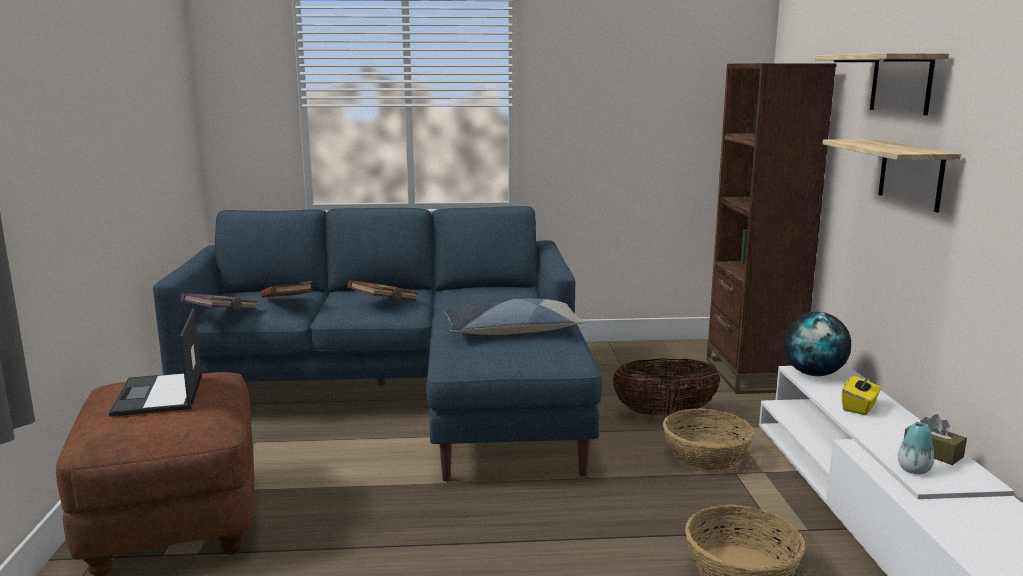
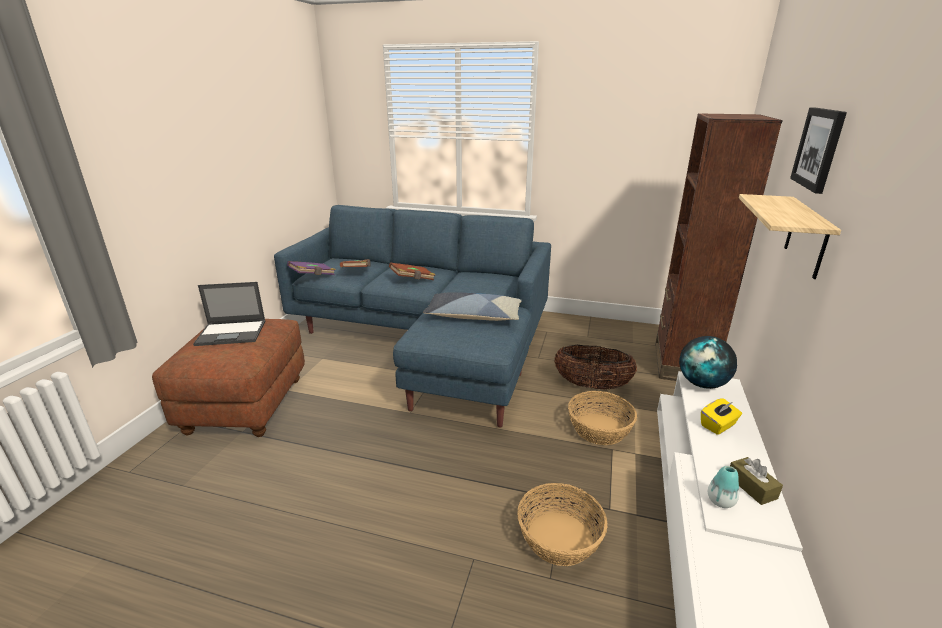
camera: 20 degrees right, 10 degrees up
(159, 395) = (232, 333): laptop -> laptop turned 105 degrees counterclockwise
(901, 83) = (819, 148): shelf -> picture

